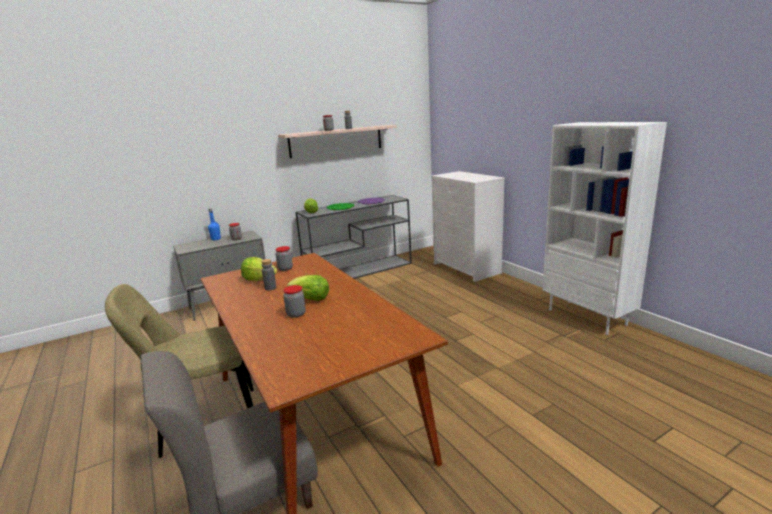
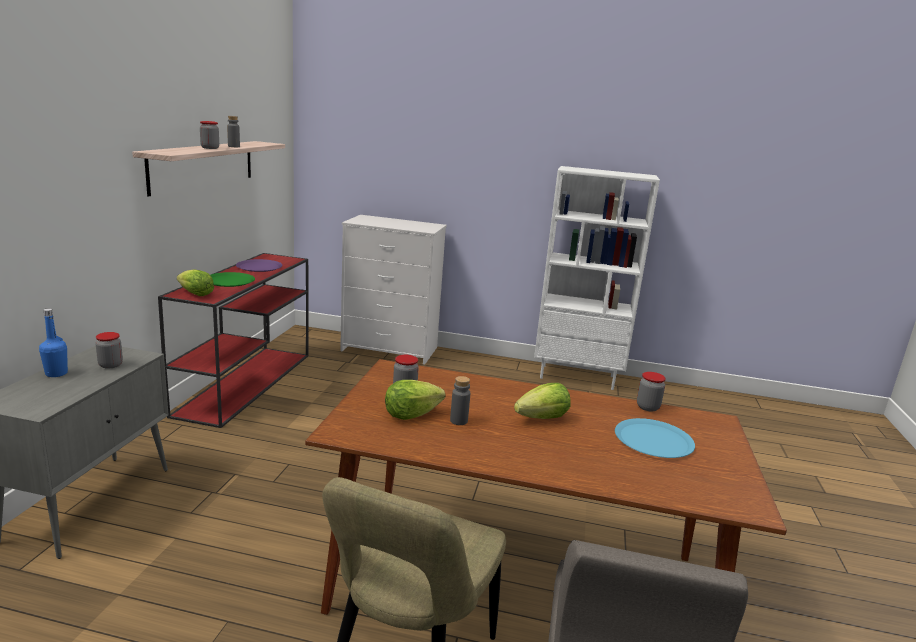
camera: 50 degrees left, 0 degrees up
(296, 314) = (573, 440): jar -> jar (648, 407)
(339, 331) = (654, 440): none -> blue plate
(360, 270) = (246, 382): grey console table -> red console table

